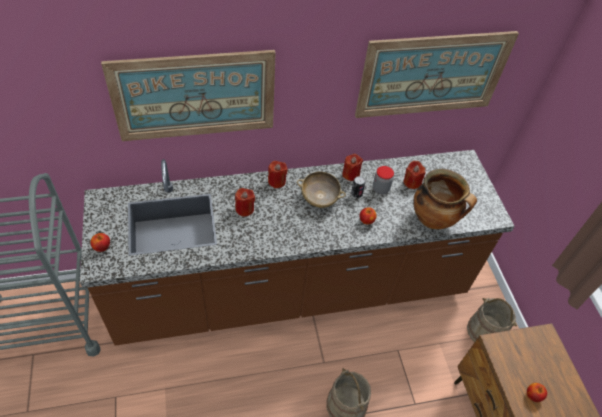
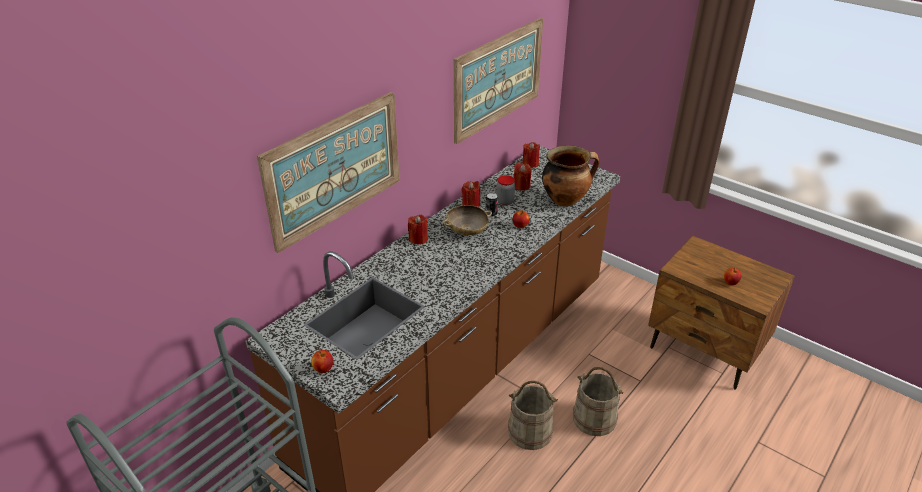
camera: 35 degrees left, 15 degrees down
(244, 209) = (416, 271): red candle -> red candle (530, 163)
(485, 331) = (633, 300): beige bucket -> beige bucket (530, 431)

